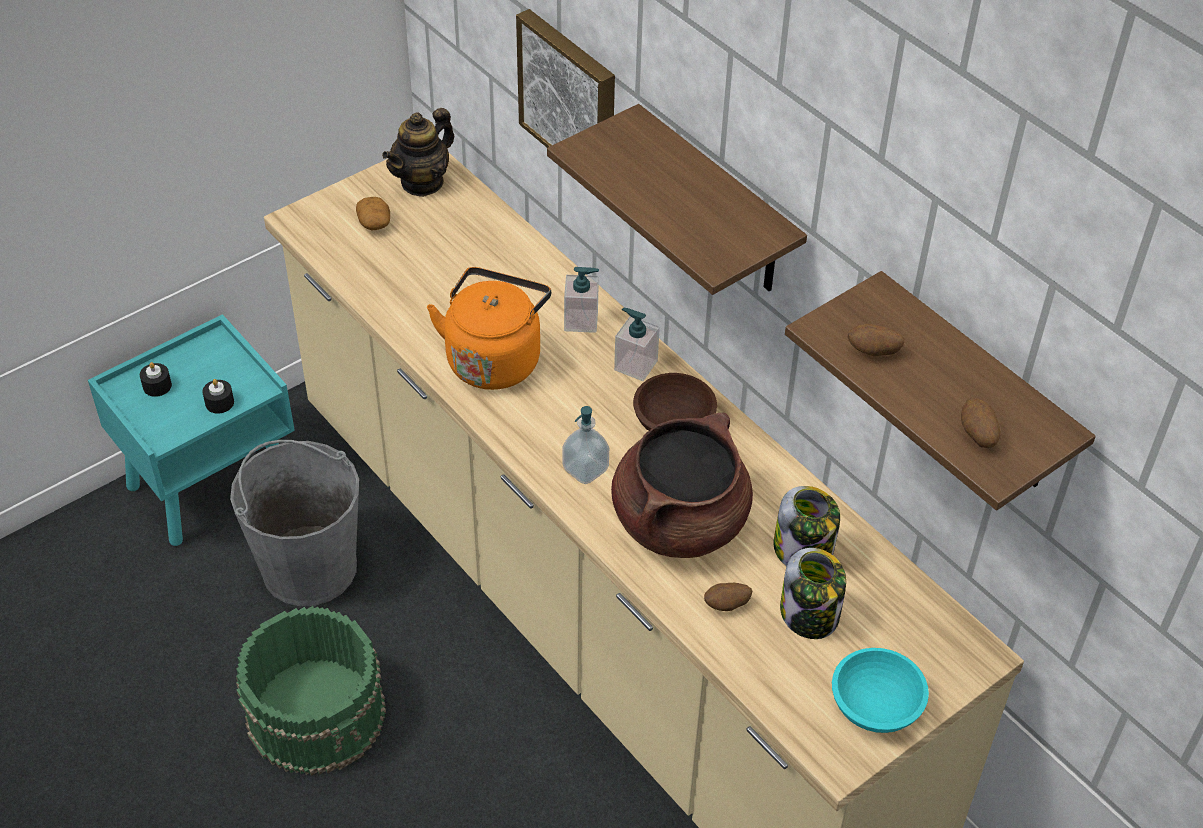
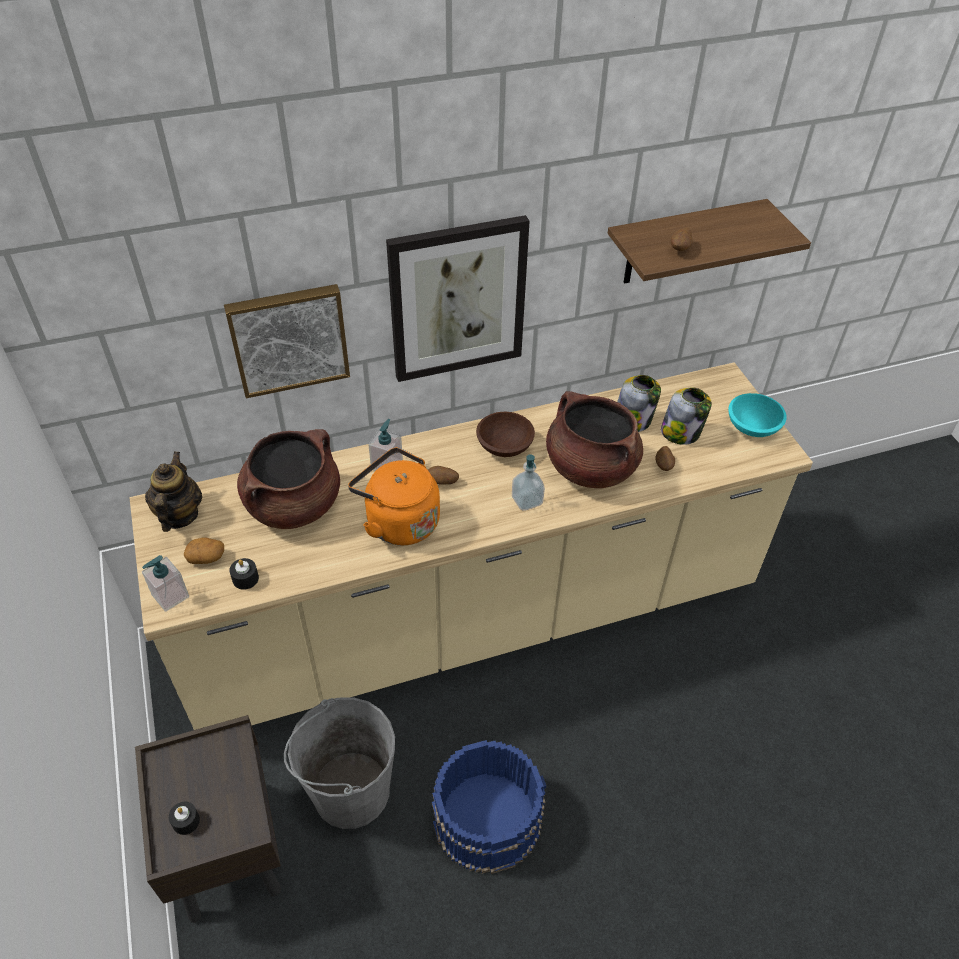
camera: 70 degrees left, 0 degrees up
(212, 483) = (226, 847): turquoise nightstand -> brown nightstand
(219, 403) = (235, 773): black candle -> black candle (245, 578)
(317, 712) = (487, 817): green bucket -> blue bucket
(422, 182) = (179, 515): teapot -> teapot turned 150 degrees counterclockwise
(478, 263) = (294, 505): none -> brown cooking pot
(635, 365) = (444, 449): soap dispenser -> soap dispenser (170, 596)
(716, 205) = (457, 299): shelf -> picture
(977, 435) = (758, 234): potato -> potato (442, 482)

